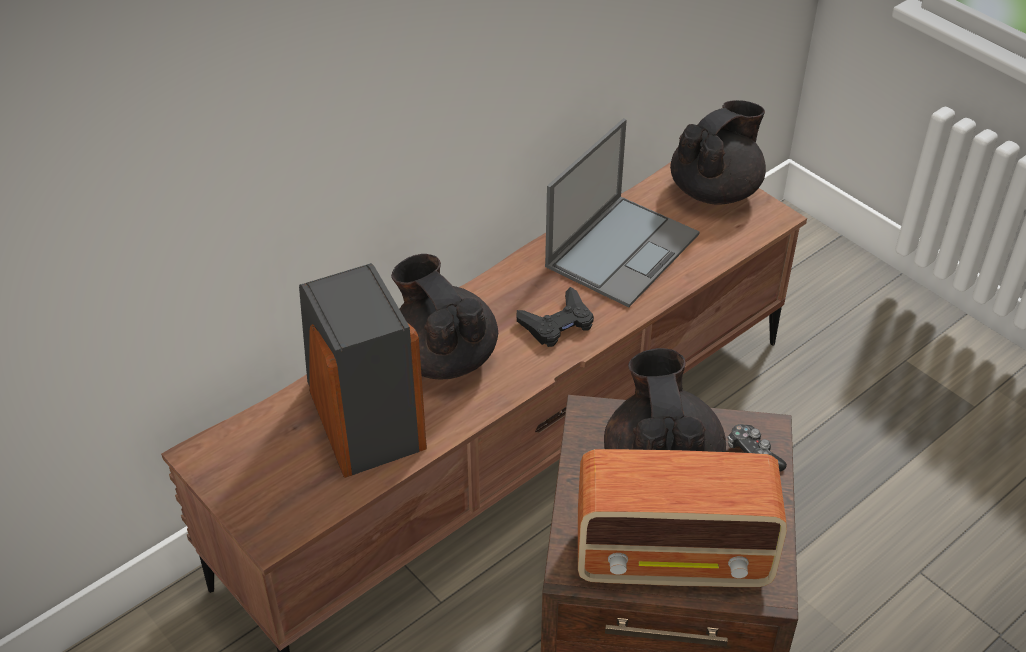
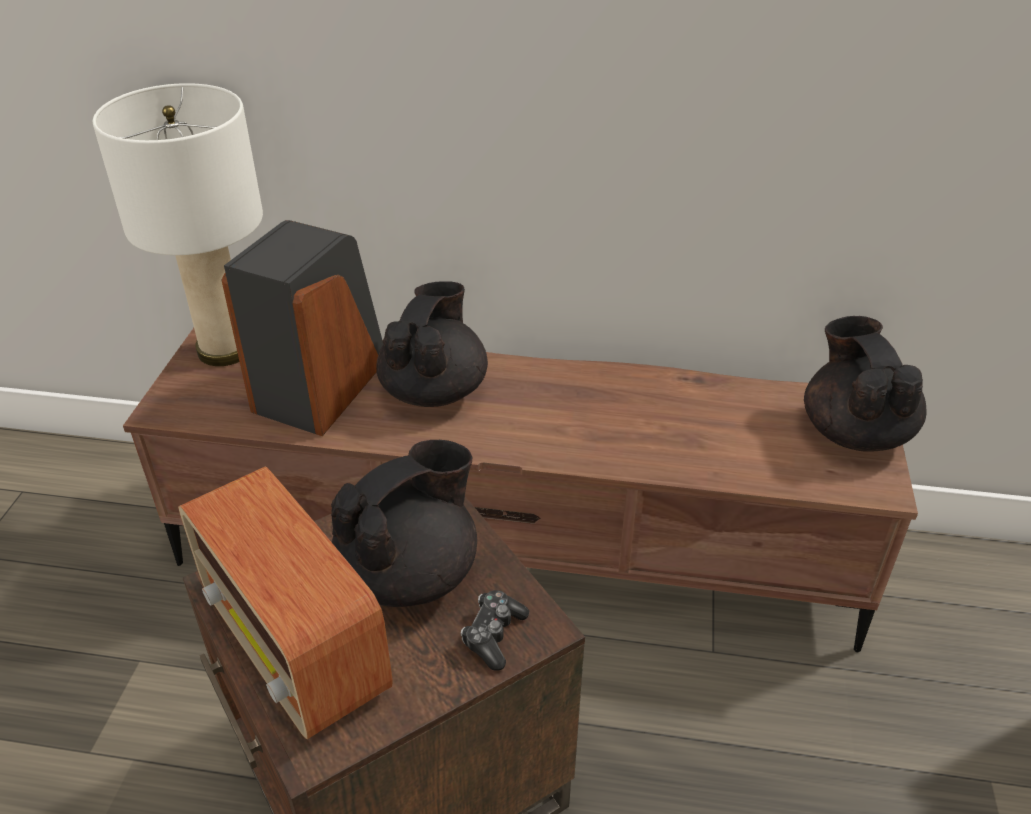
camera: 50 degrees right, 5 degrees down
(231, 454) = (224, 350): none -> white table lamp
(557, 324) = (547, 429): black game controller -> none
(623, 249) = (690, 417): laptop -> none
(715, 190) = (854, 431): black teapot -> black teapot turned 105 degrees counterclockwise

